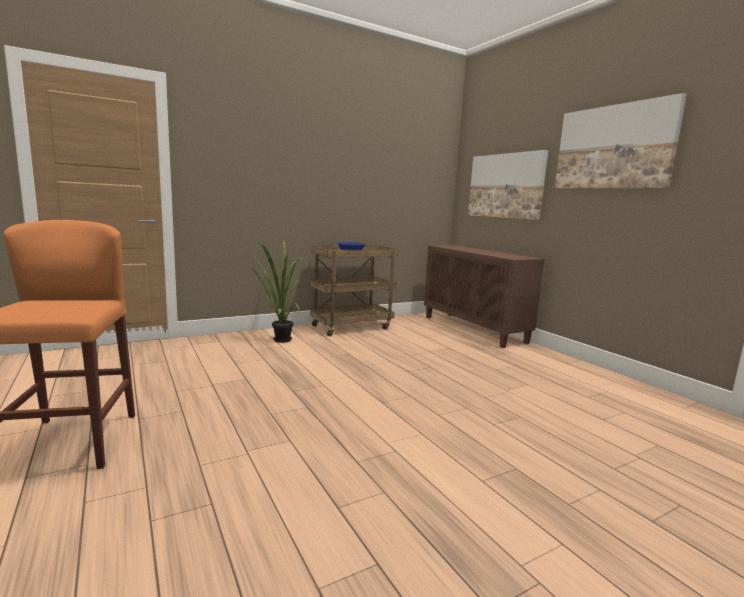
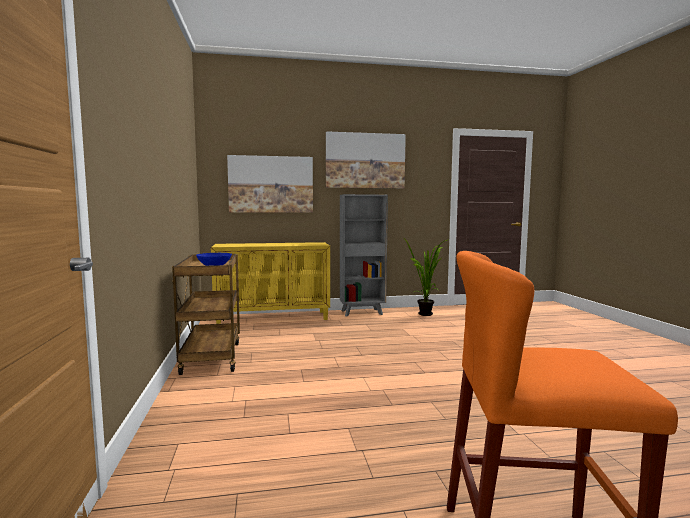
camera: 70 degrees left, 5 degrees down
(278, 340) = (220, 400): potted plant -> potted plant (426, 315)
(474, 329) = (273, 317): brown cabinet -> yellow cabinet
(561, 360) = (362, 312): none -> grey bookcase

